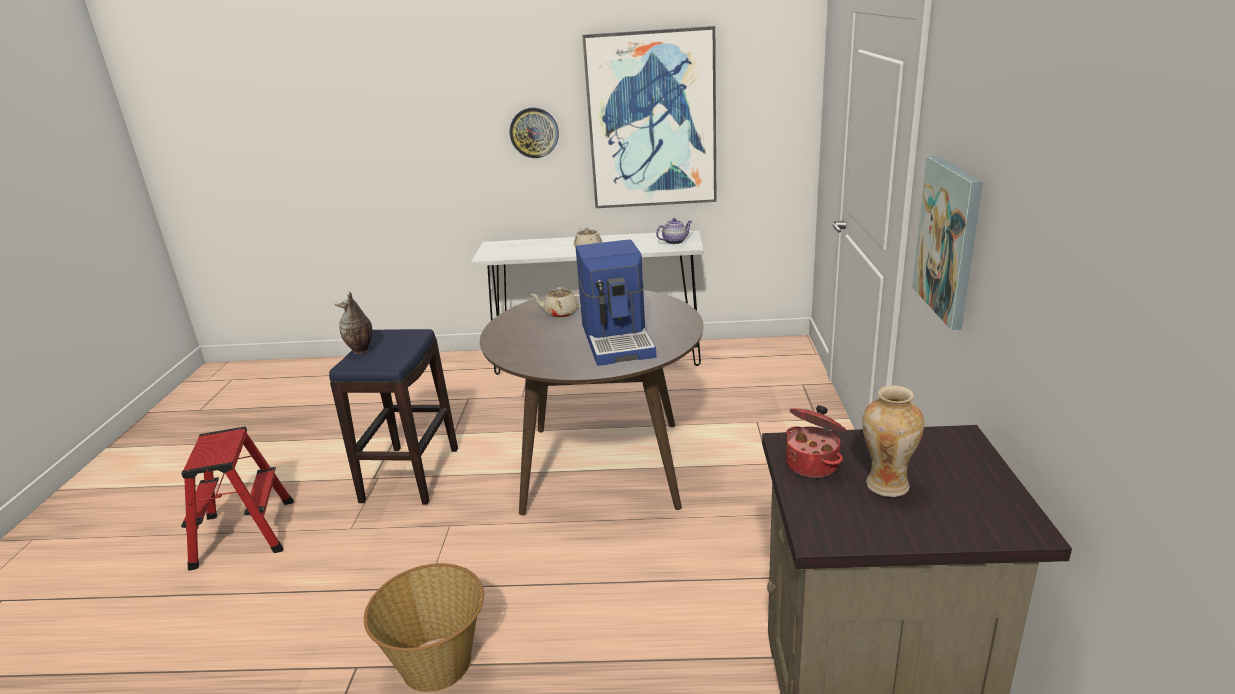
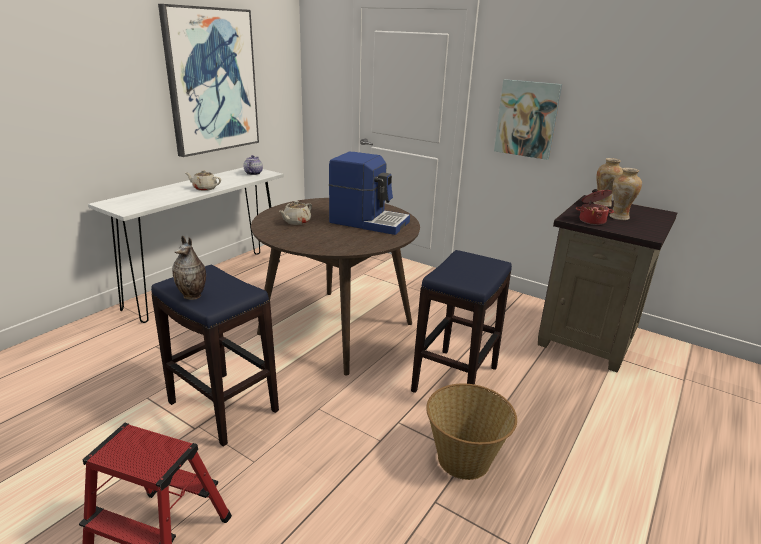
camera: 60 degrees left, 0 degrees up
(534, 132) = (123, 92): wall clock -> none
(589, 597) = (455, 379): none -> stool
(943, 454) = (602, 204): none -> vase

